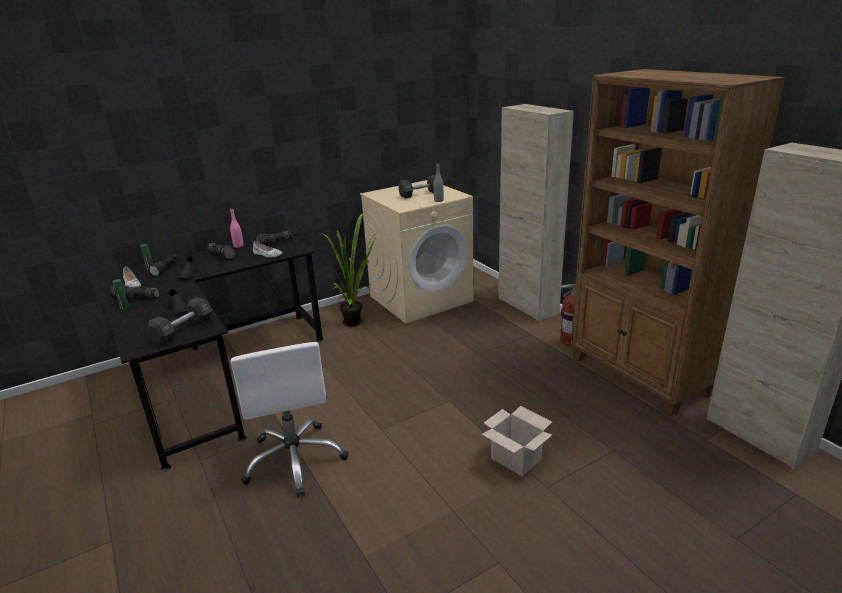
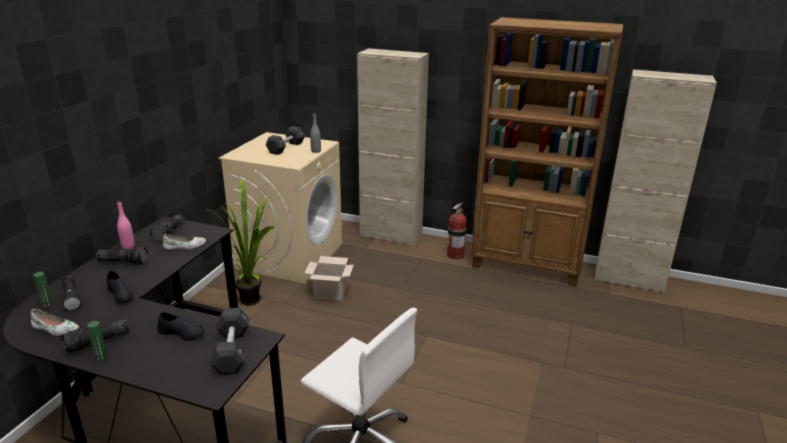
camera: 40 degrees left, 0 degrees up
(517, 459) = (525, 357): cardboard box -> cardboard box (331, 292)

